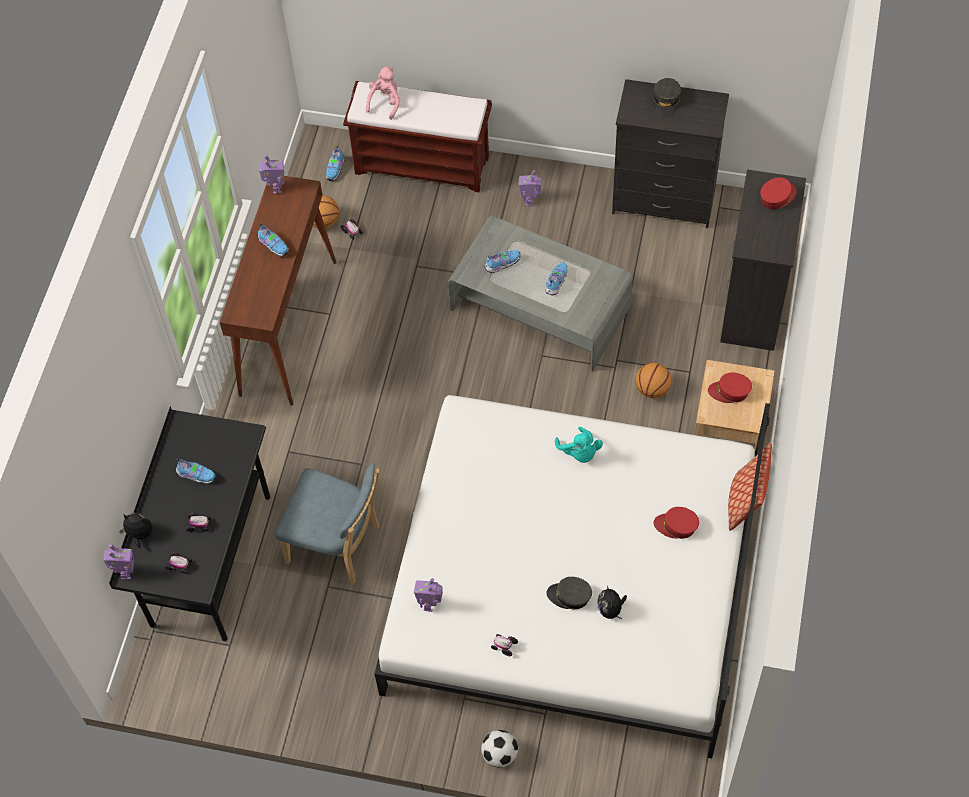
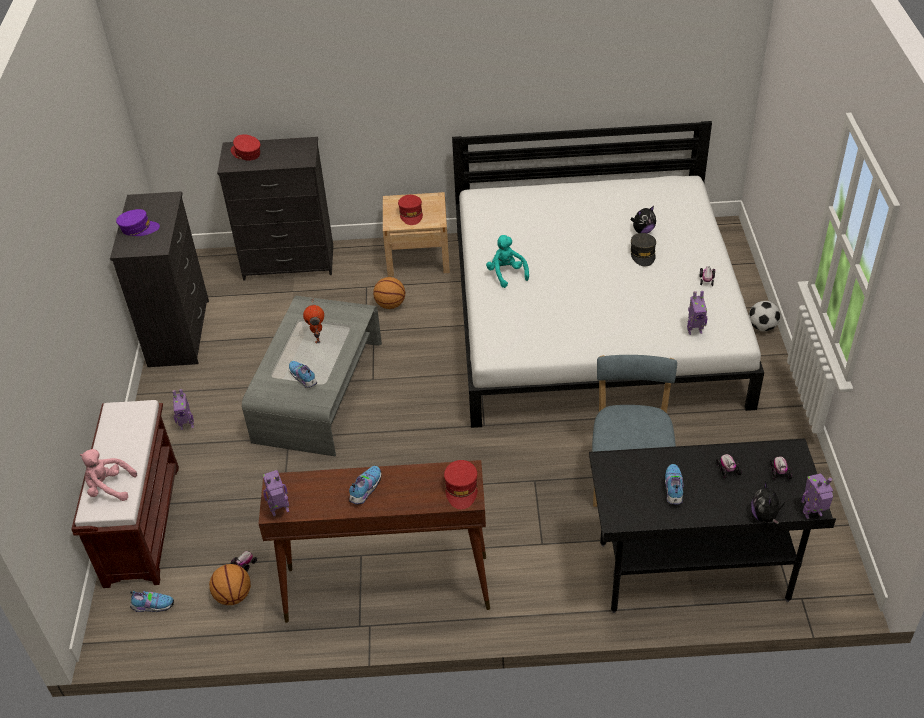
camera: 105 degrees left, 15 degrees down
(556, 282) = (318, 337): shoe -> toy robot
(579, 453) = (506, 274): turquoise plush toy -> turquoise plush toy turned 75 degrees counterclockwise
(666, 101) = (139, 228): grey cap -> purple cap
(676, 526) = (552, 212): red cap -> red cap (461, 489)
(745, 502) = (515, 184): pillow -> none

